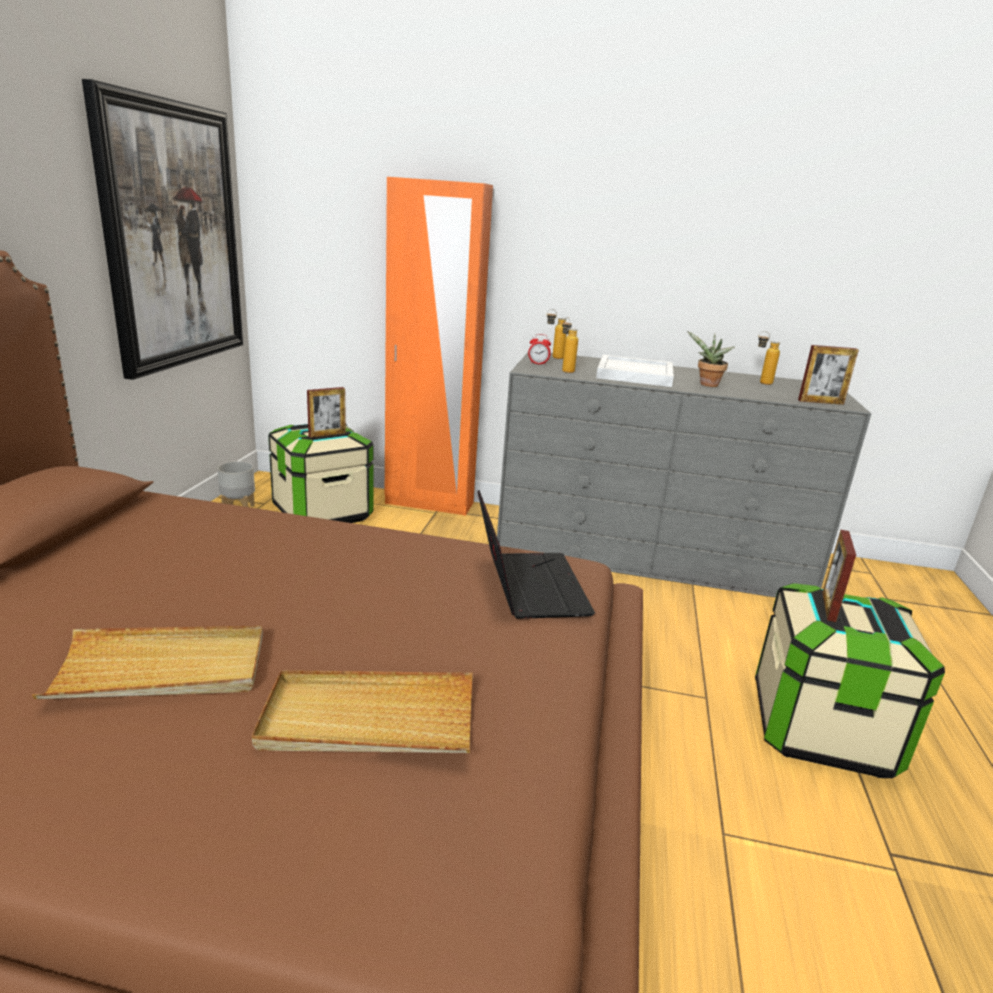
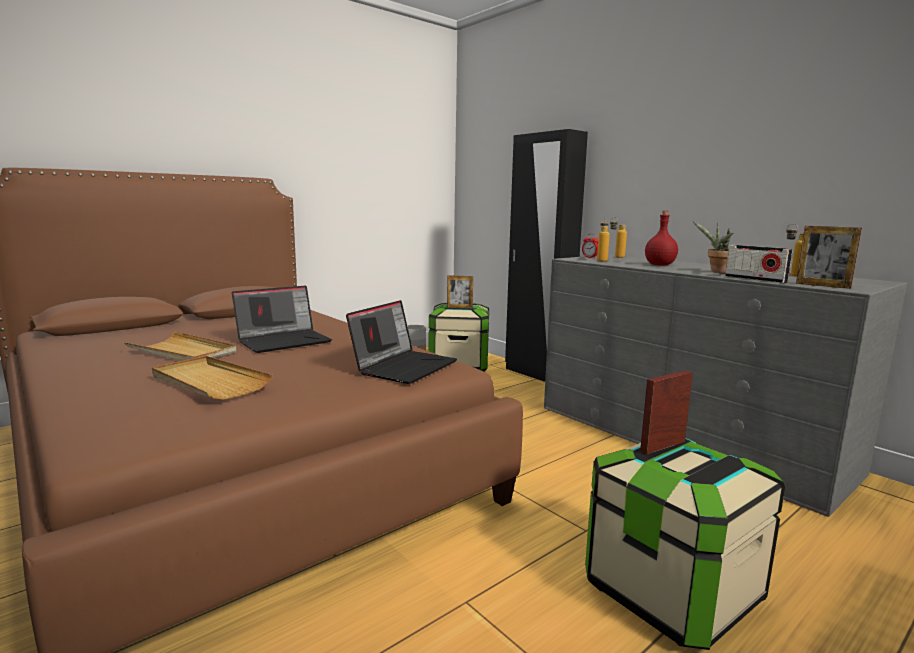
camera: 40 degrees right, 10 degrees down
(173, 237) = (396, 184): picture -> none
(279, 584) = (284, 341): none -> laptop
(429, 503) = (537, 374): orange wardrobe -> black wardrobe
(634, 375) = (659, 265): white tray -> red bottle
(762, 397) = (755, 279): none -> radio

